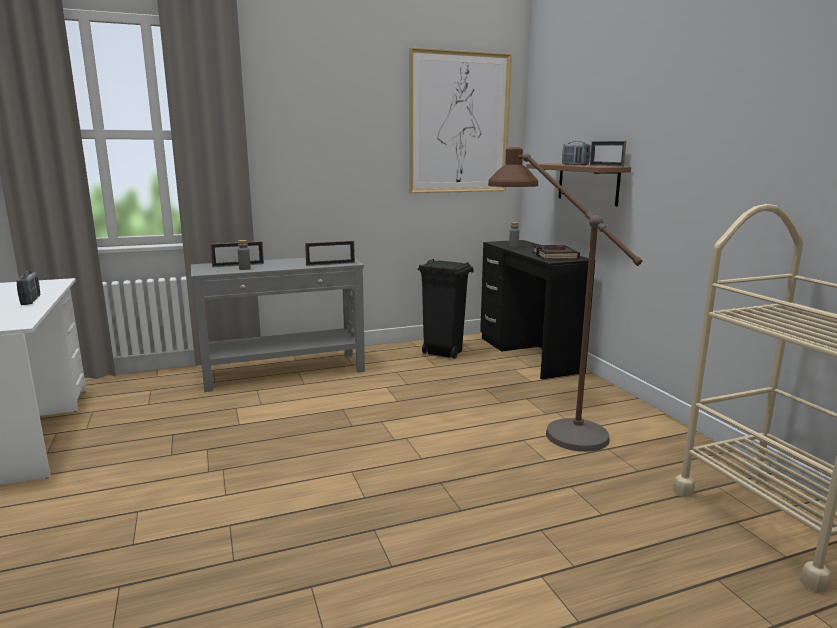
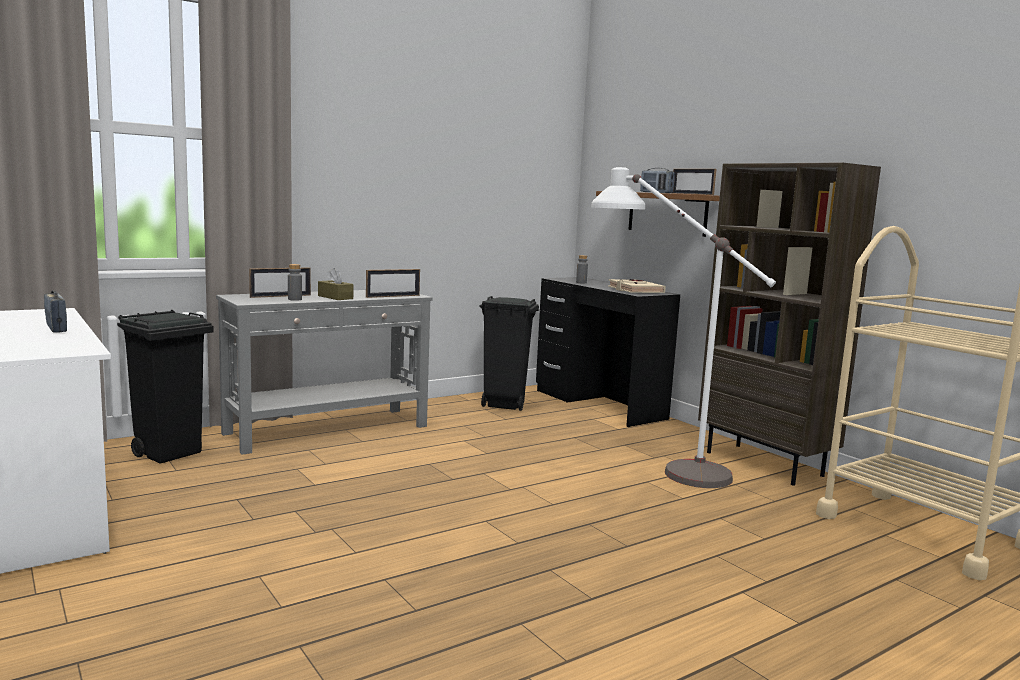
camera: 15 degrees left, 5 degrees down
(154, 388) = (170, 453): none -> black trash can
(280, 266) = (335, 297): none -> brown tissue box
(459, 123) = (516, 144): picture -> none
(545, 420) = (656, 463): brown floor lamp -> white floor lamp
(554, 256) = (635, 290): black book -> beige book
(653, 427) = (765, 464): none -> brown bookcase

